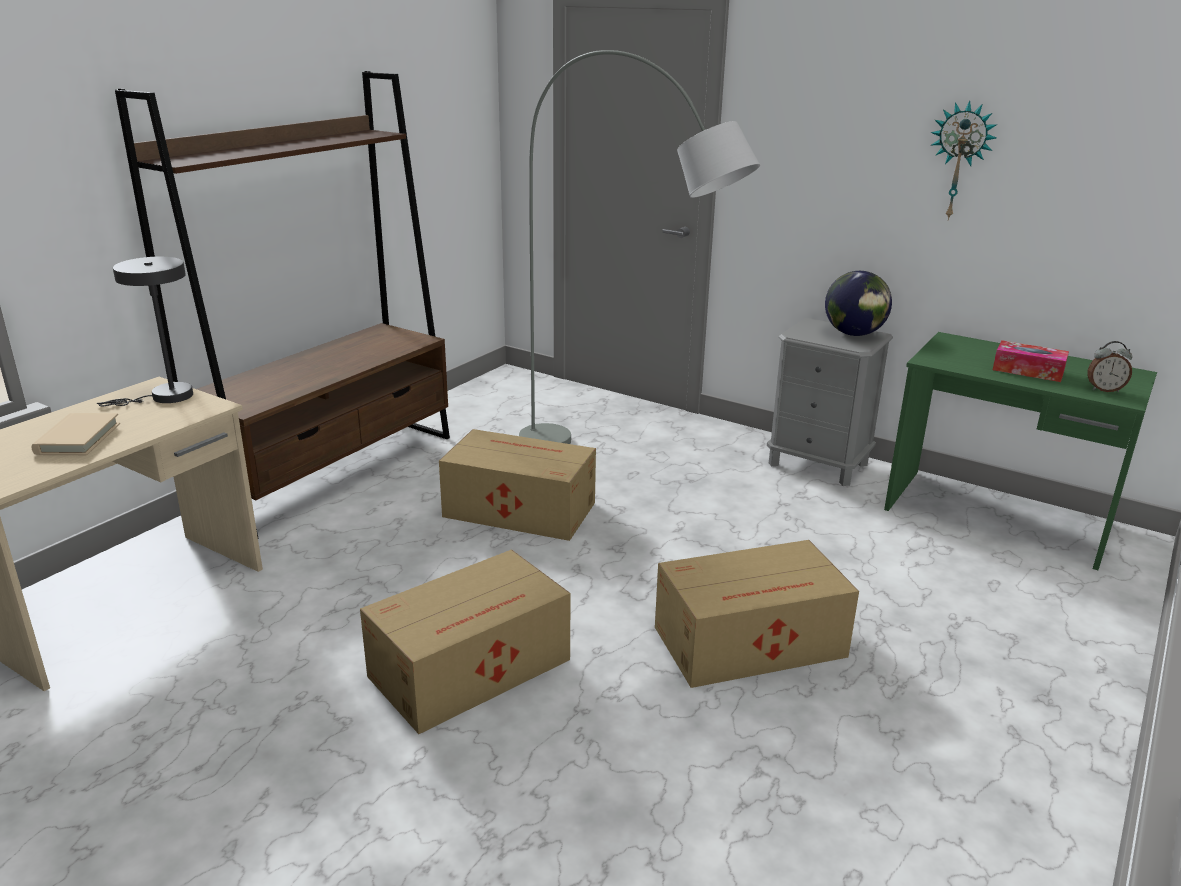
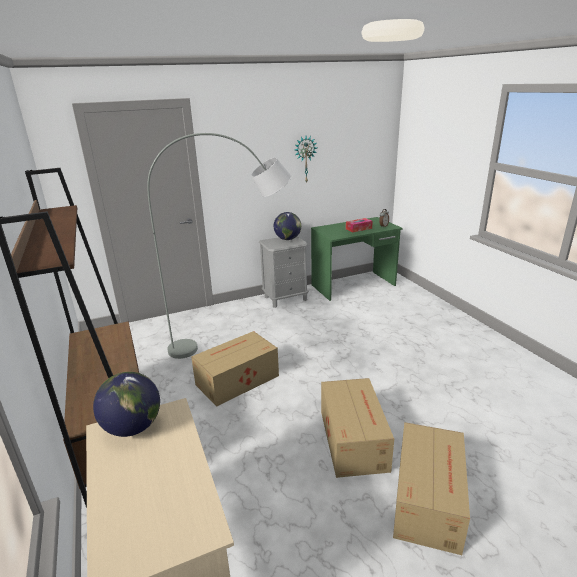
camera: 55 degrees left, 0 degrees up
(78, 439) = (161, 481): beige book -> none
(165, 397) = (133, 427): grey table lamp -> globe
(752, 642) = (387, 360): cardboard box -> cardboard box (428, 498)

